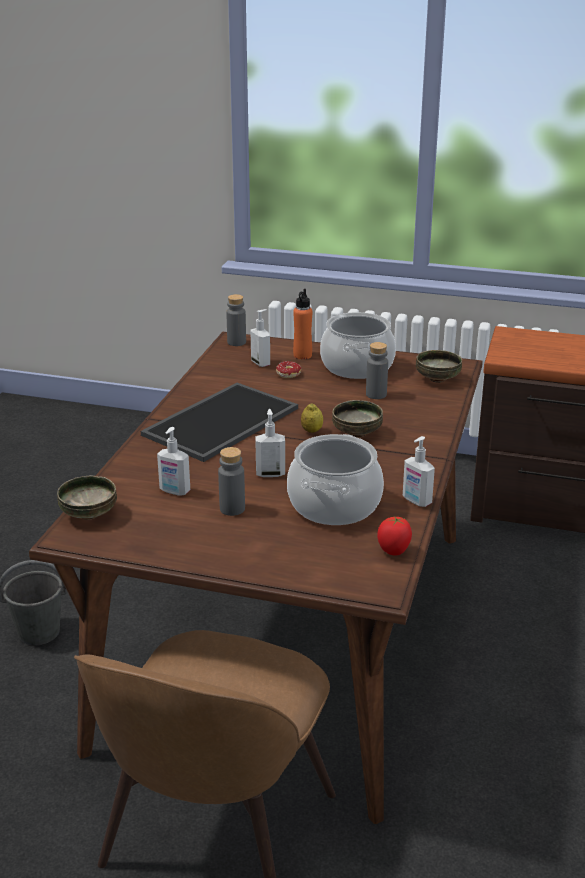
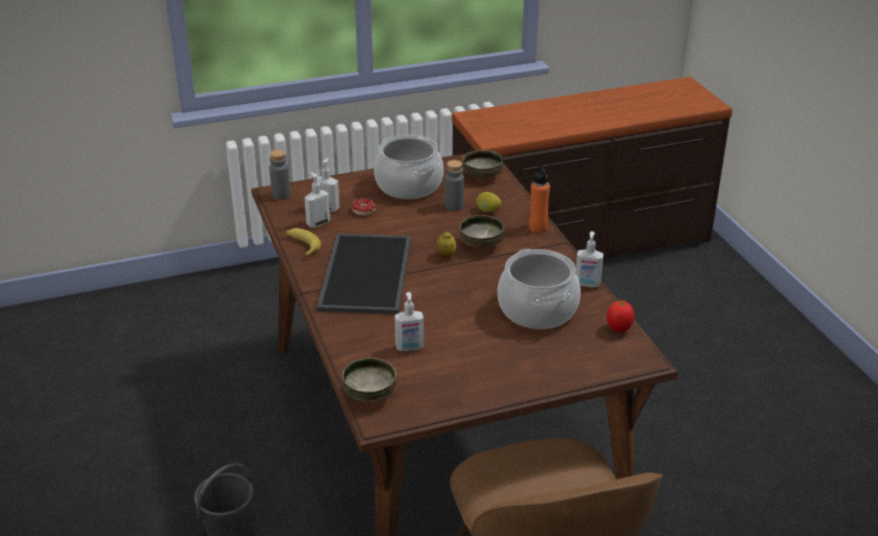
camera: 35 degrees left, 5 degrees up
(200, 384) = (302, 245): none -> banana
(232, 509) = (471, 343): grey bottle -> none
(270, 473) = (461, 303): soap dispenser -> soap dispenser (318, 223)
(302, 355) = (353, 190): orange bottle -> orange bottle (538, 228)
(403, 408) = (488, 211): none -> lemon

